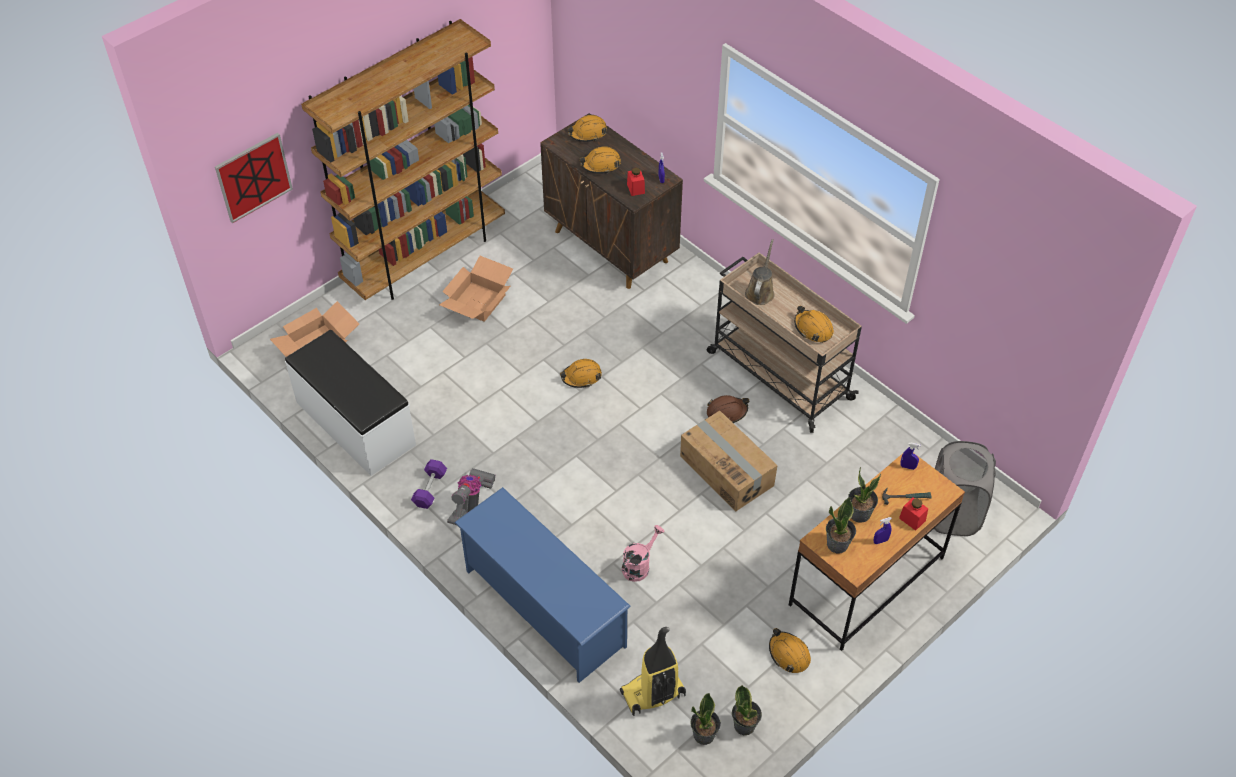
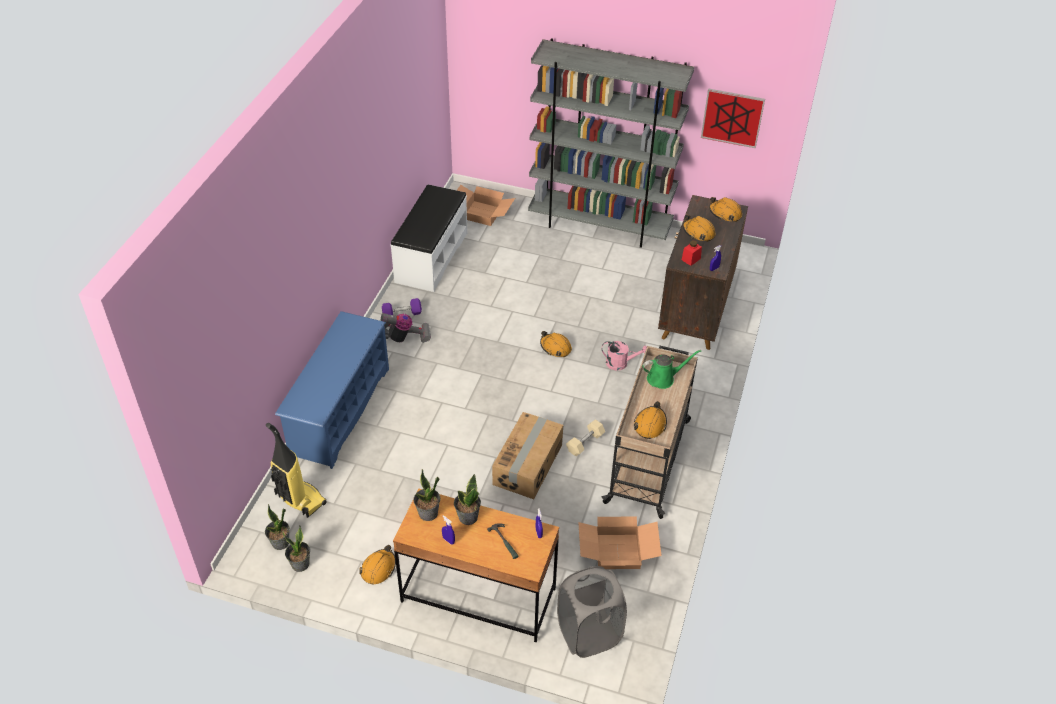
camera: 60 degrees right, 5 degrees down
(253, 177) = (497, 69): picture -> picture (732, 118)
(425, 256) = (600, 225): brown bookcase -> grey bookcase
(478, 302) = (581, 267): cardboard box -> cardboard box (617, 552)
(639, 565) = (406, 447): pink watering can -> pink watering can (621, 363)
(726, 412) = (585, 442): brown hard hat -> beige dumbbell
(760, 291) = (663, 378): brown watering can -> green watering can
(912, 519) = (484, 554): red jar -> none

